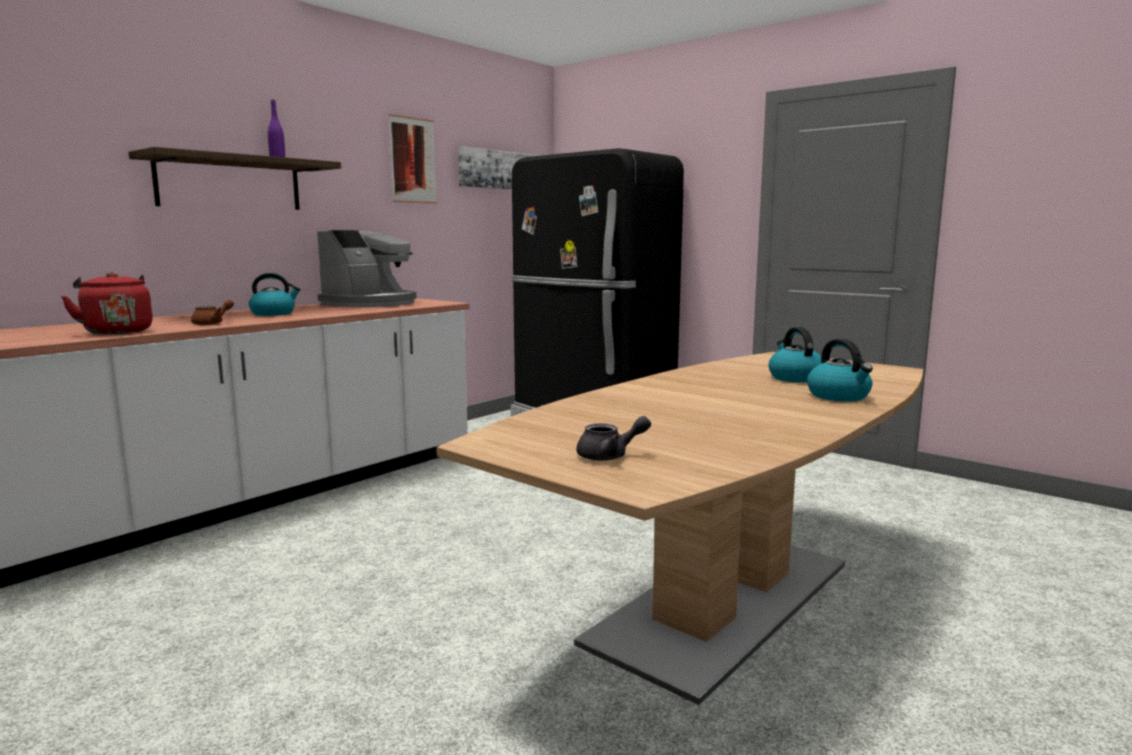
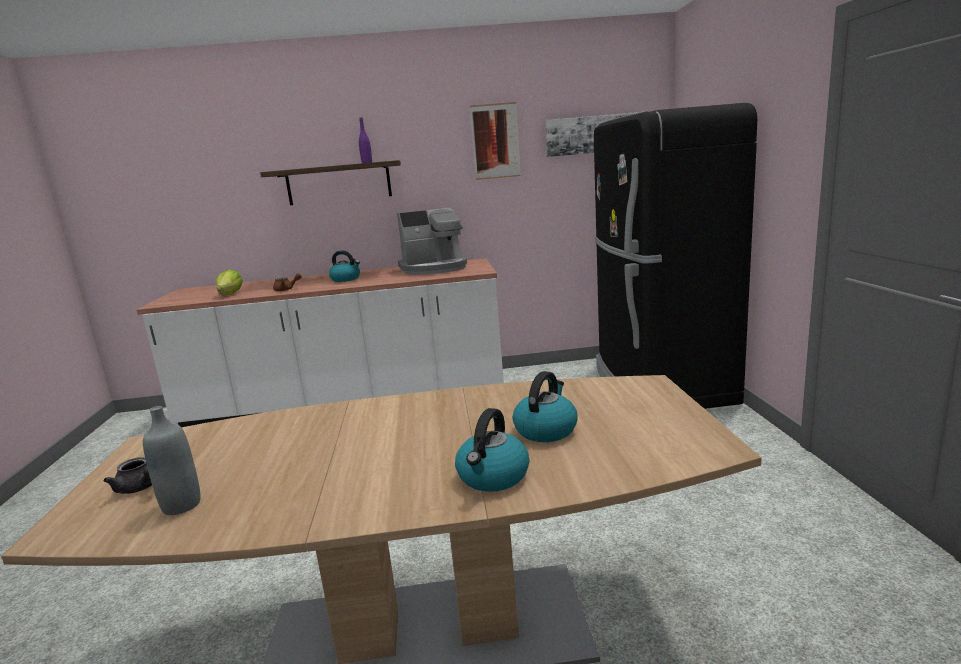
camera: 45 degrees right, 5 degrees up
(116, 331) = (231, 294): red kettle -> lettuce
(690, 451) = (181, 505): none -> grey bottle

